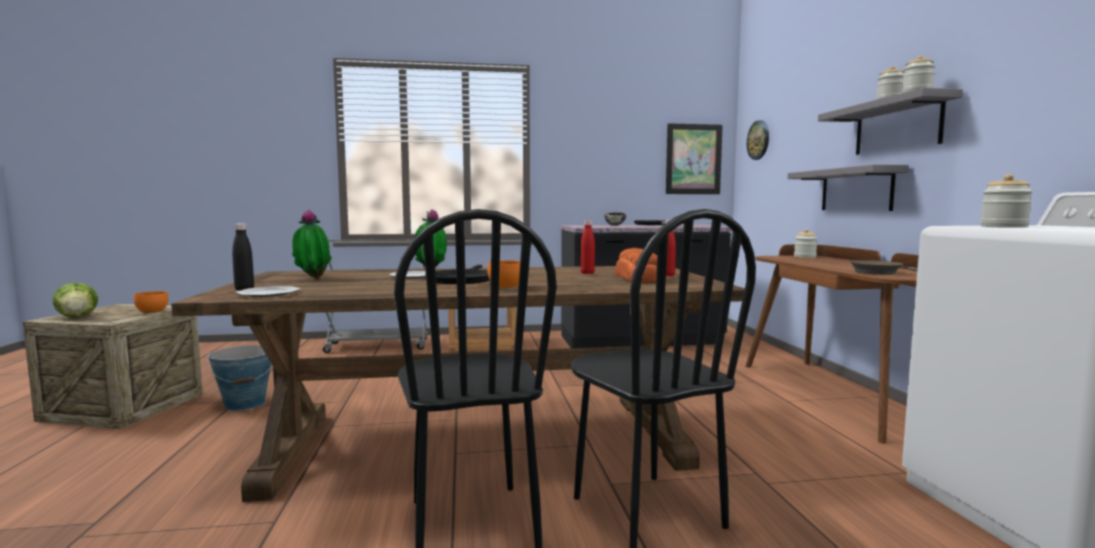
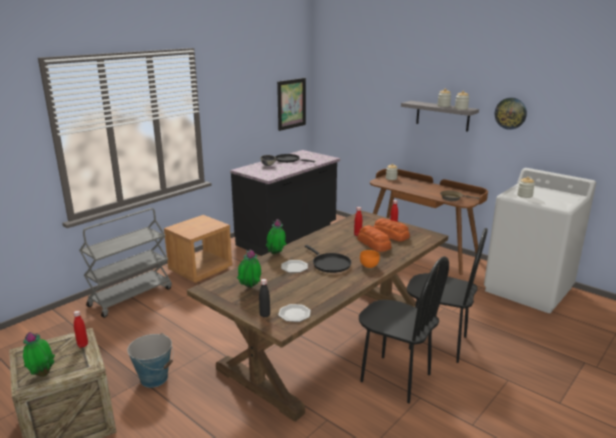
camera: 40 degrees left, 15 degrees up
(77, 317) = (42, 374): lettuce -> potted plant
(153, 312) = (83, 345): orange bowl -> red bottle
(583, 279) = (374, 244): none -> bread
(758, 140) = (335, 93): wall clock -> wall clock (510, 113)
(856, 190) = (416, 142): grey shelf -> none

